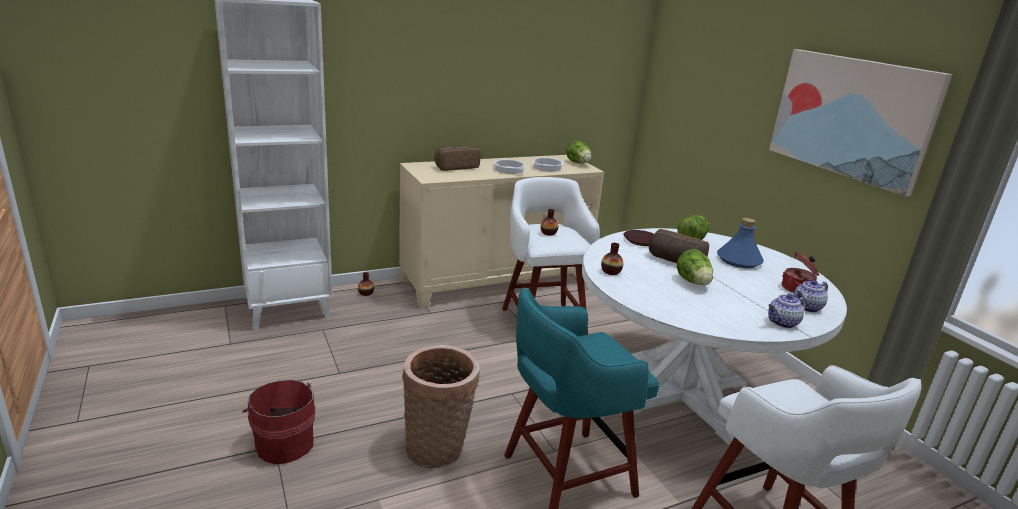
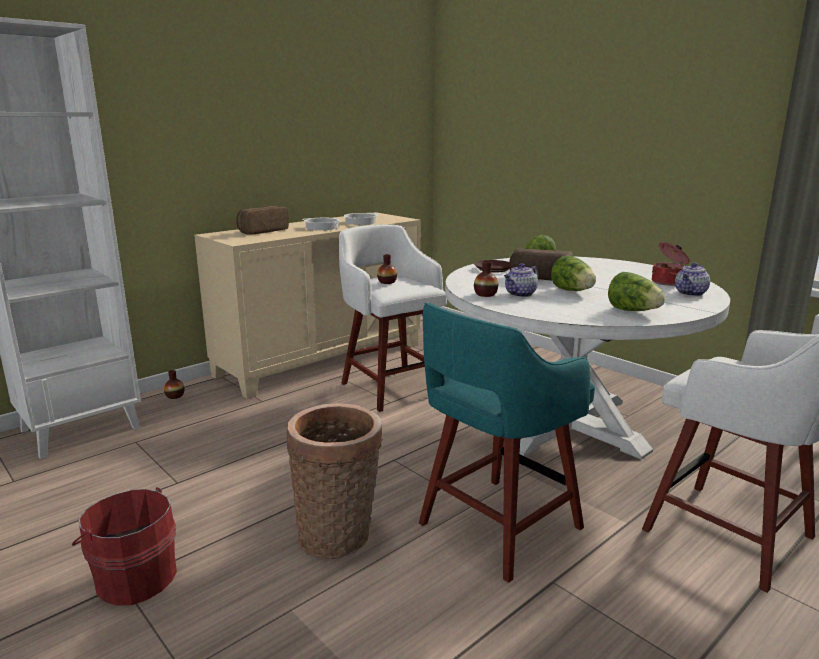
camera: 15 degrees left, 5 degrees down
(578, 163) = (390, 216): lettuce -> lettuce (633, 311)
(739, 261) = (597, 270): blue bottle -> none
(782, 323) = (681, 307): teapot -> teapot (520, 294)
(851, 117) = (671, 112): picture -> none

